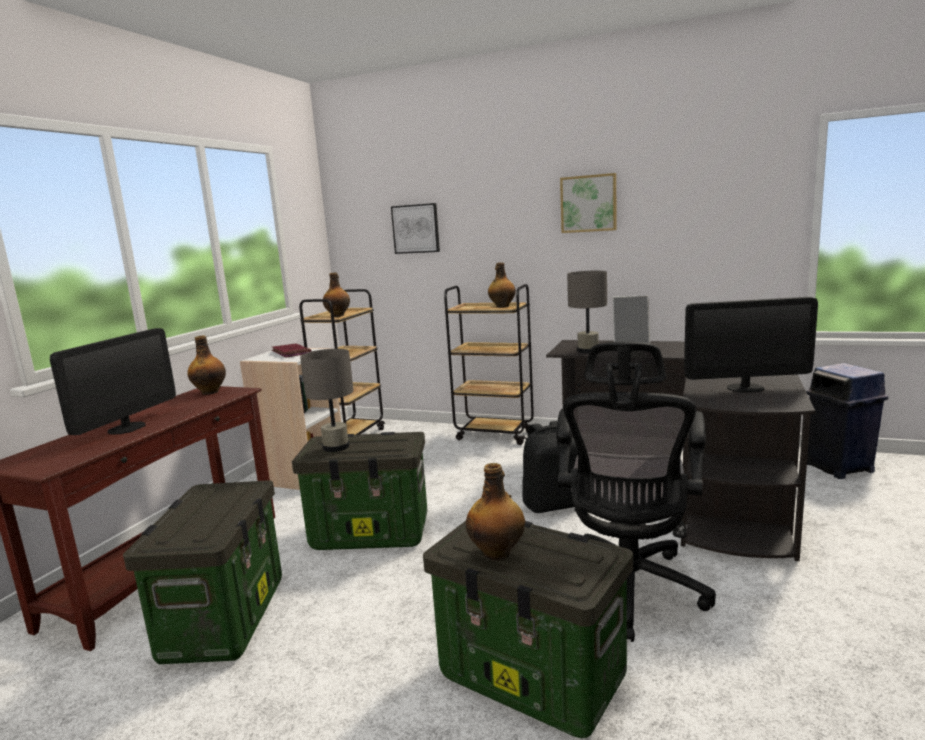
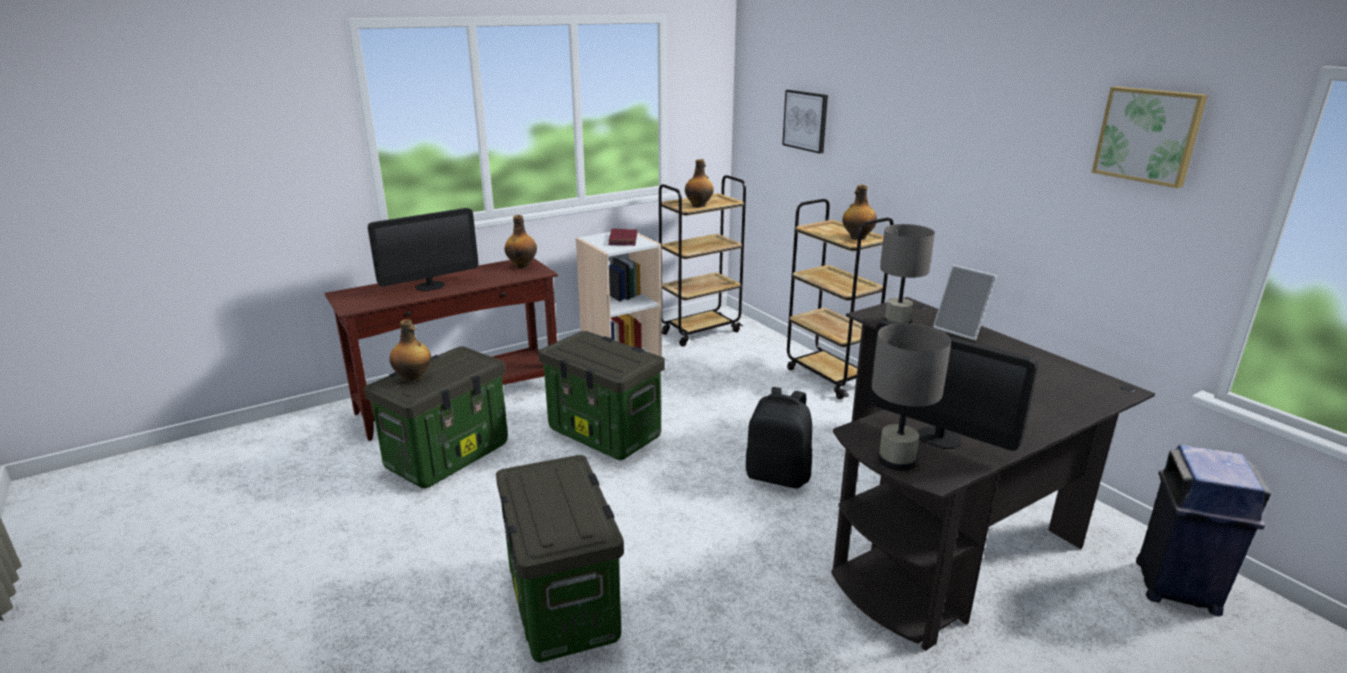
camera: 35 degrees right, 10 degrees up
(335, 447) = (580, 348): grey table lamp -> grey table lamp (895, 460)
(497, 553) = (534, 494): bottle -> bottle (413, 378)
(588, 203) = (980, 133): picture -> picture (1148, 135)
(627, 589) = (725, 583): office chair -> none

